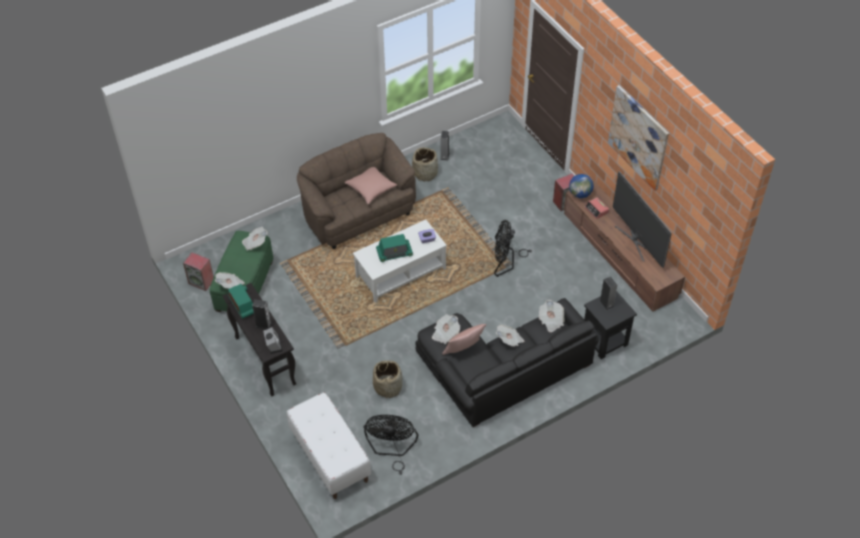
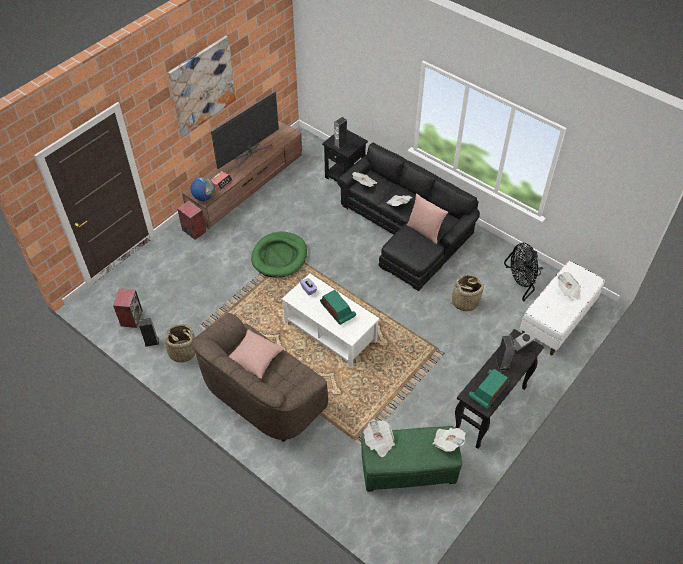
camera: 110 degrees left, 0 degrees up
(202, 281) = (422, 518): speaker -> speaker (131, 318)
(445, 334) = (413, 248): newspaper -> newspaper (568, 291)
(506, 258) = (279, 256): black fan -> green dog bed

